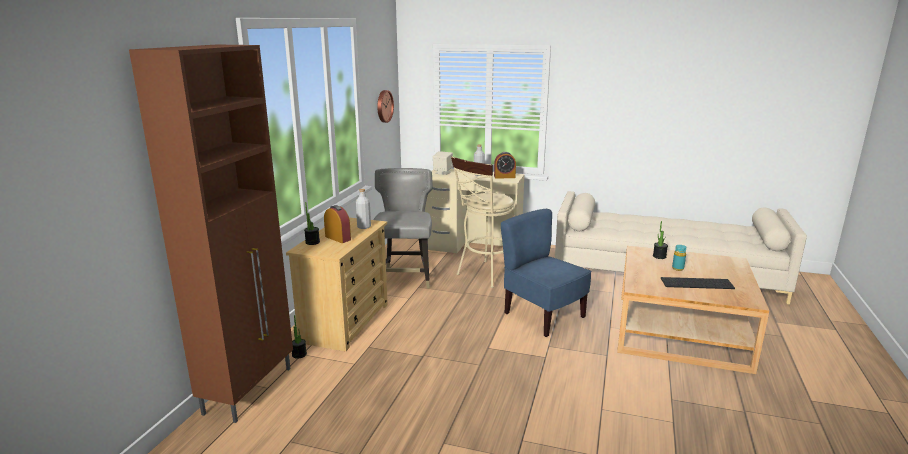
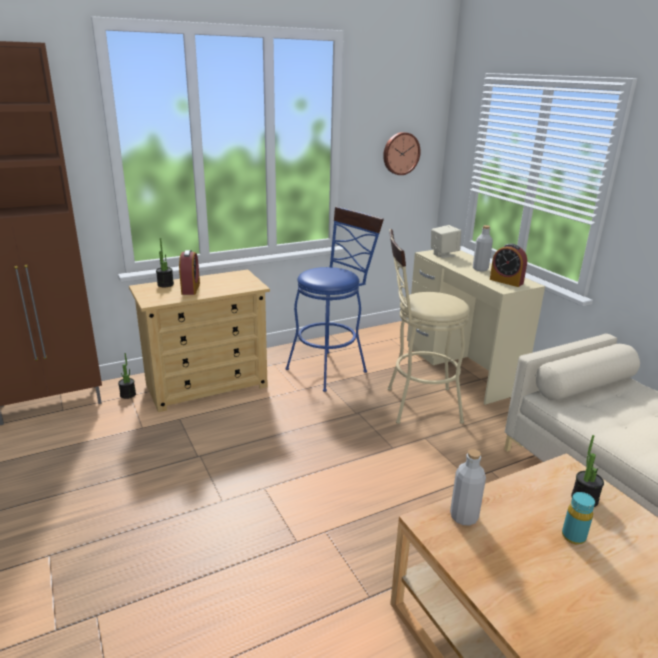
camera: 45 degrees right, 5 degrees up
(364, 227) = (237, 286): grey bottle -> grey bottle (464, 517)
(404, 278) = (331, 368): grey chair -> blue stool
(543, 316) = (390, 491): blue chair -> none
(697, 283) = (554, 582): keyboard -> none

